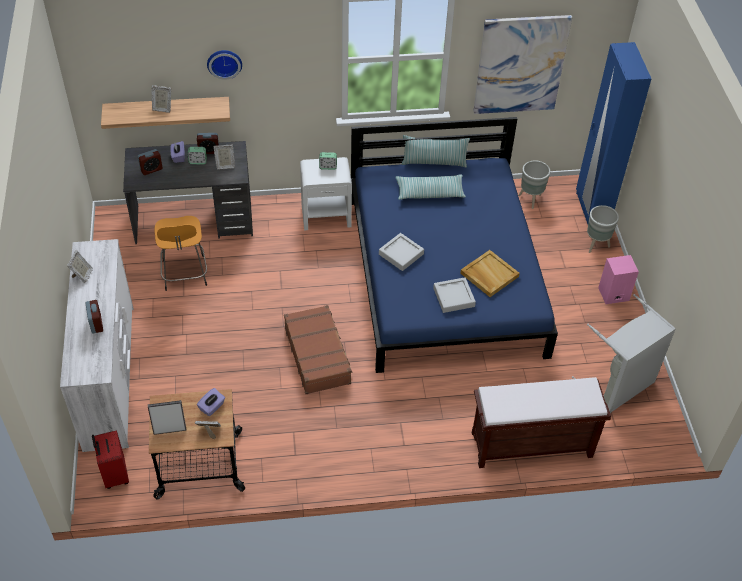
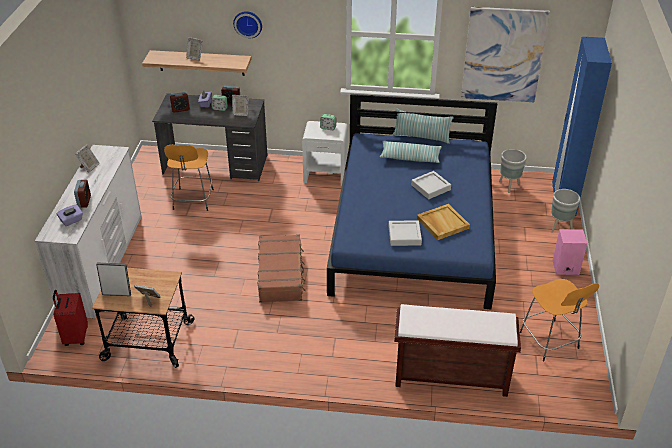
camera: 15 degrees right, 10 degrees down
(212, 407) = (159, 282): purple tissue box -> purple tissue box (71, 221)
(401, 254) = (369, 198): grey tray -> grey tray (430, 187)
(619, 386) = (550, 342): grey laundry basket -> orange stool

